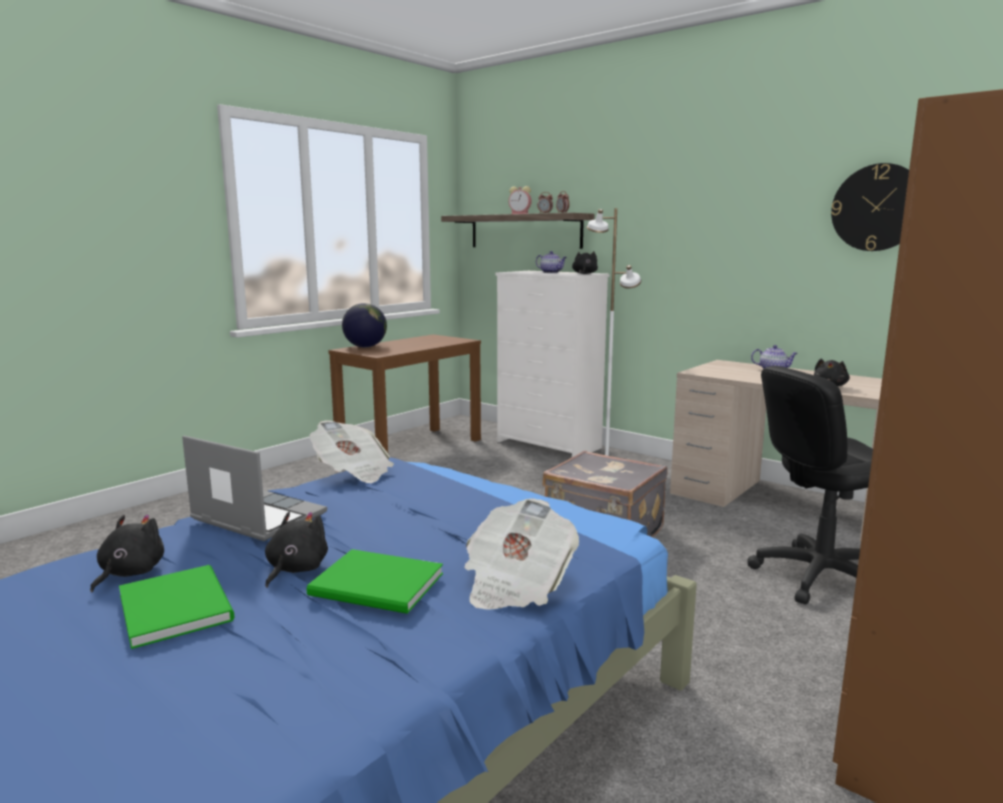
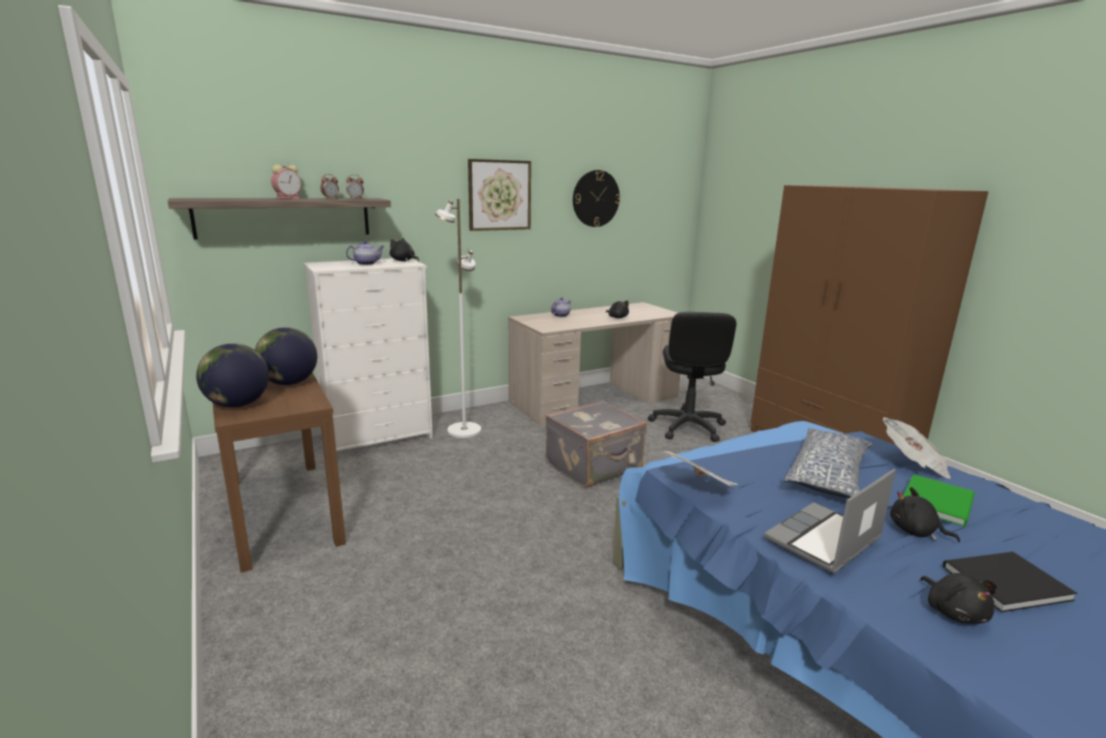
camera: 70 degrees left, 5 degrees up
(129, 573) = (954, 612): black plush toy -> black plush toy turned 135 degrees counterclockwise
(178, 605) = (1001, 582): green book -> black book
(414, 347) = (289, 383): none -> globe
(434, 528) = (828, 474): none -> pillow
(720, 207) = (499, 195): none -> picture

